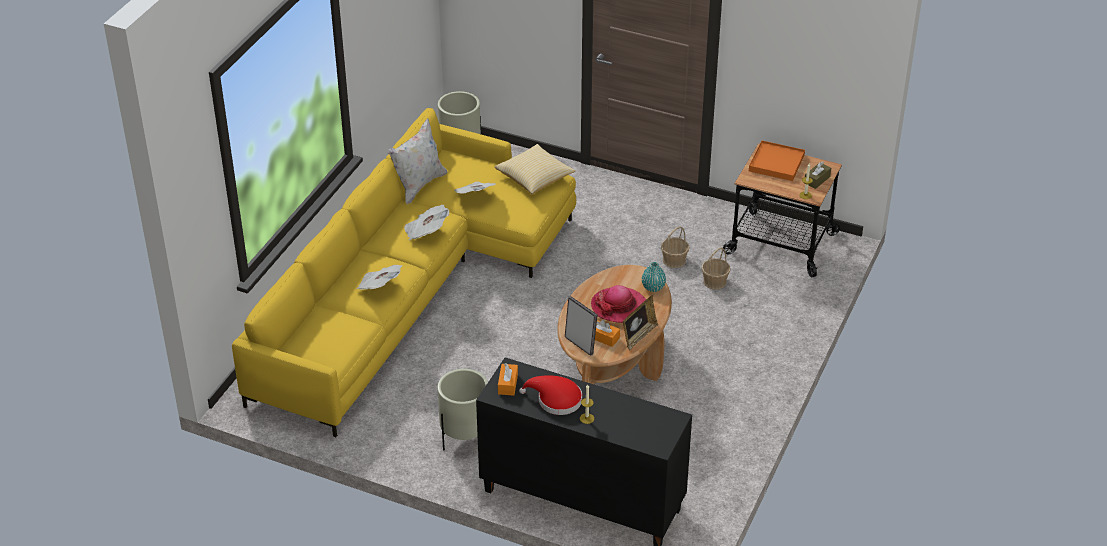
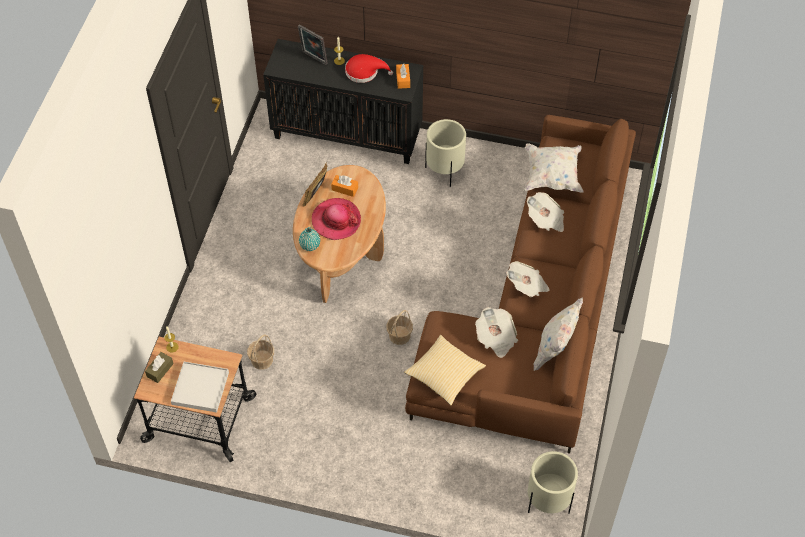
camera: 170 degrees right, 15 degrees up
(351, 330) = (552, 176): none -> white pillow
(410, 289) = (537, 309): yellow sofa -> brown sofa
(580, 344) = (362, 180): picture frame -> picture frame (313, 59)
(674, 260) = (302, 381): basket -> basket (399, 335)
(776, 163) = (200, 388): orange tray -> white tray

